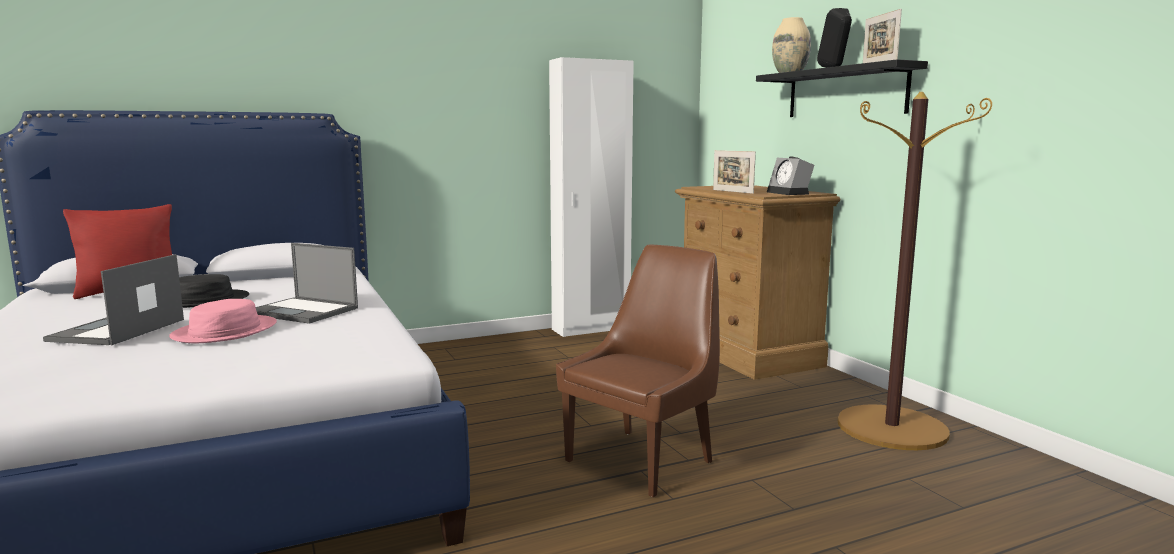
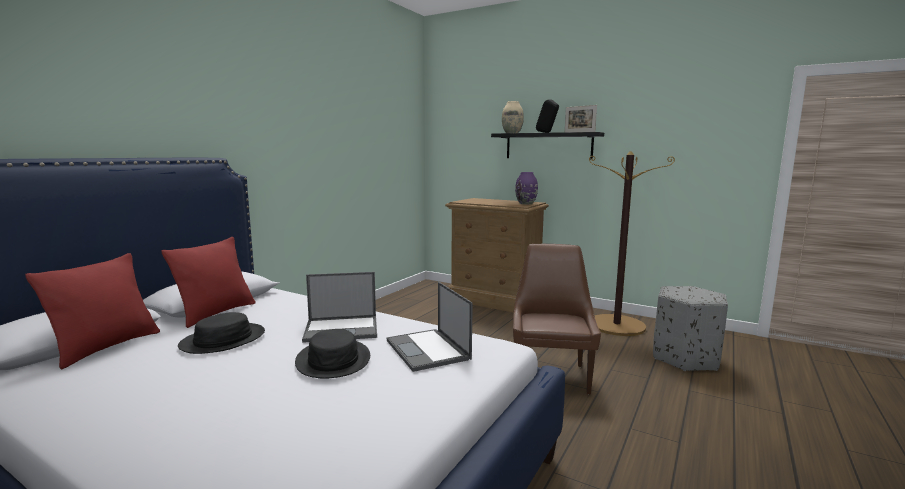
camera: 35 degrees left, 0 degrees up
(117, 330) = (237, 385): laptop -> laptop (428, 350)
(225, 331) = (333, 360): pink hat -> black hat
(255, 281) = (216, 313): none -> red pillow
(591, 329) = (387, 302): white wardrobe -> none
(732, 191) = (494, 204): picture frame -> none
(790, 193) = (526, 203): alarm clock -> purple vase
(932, 505) = (685, 358): none -> grey ottoman

